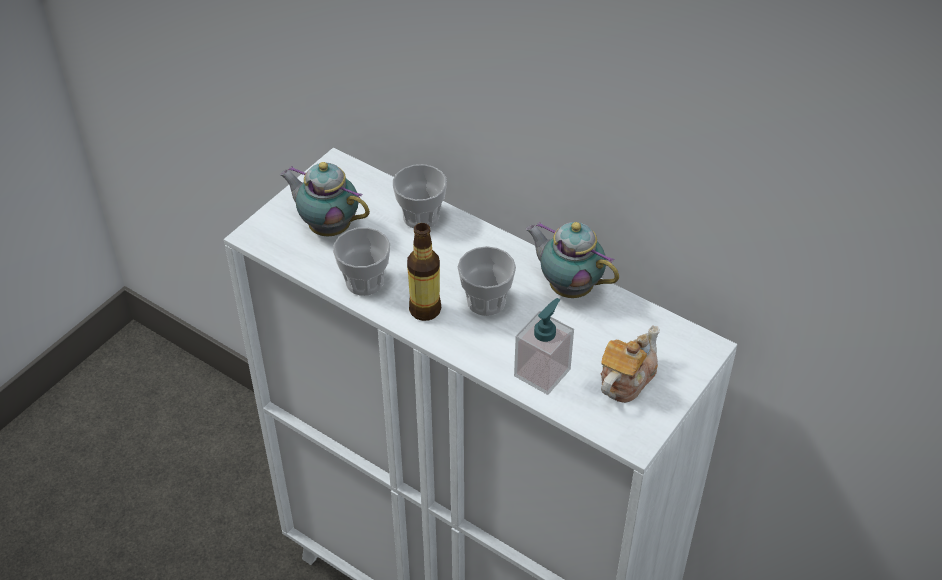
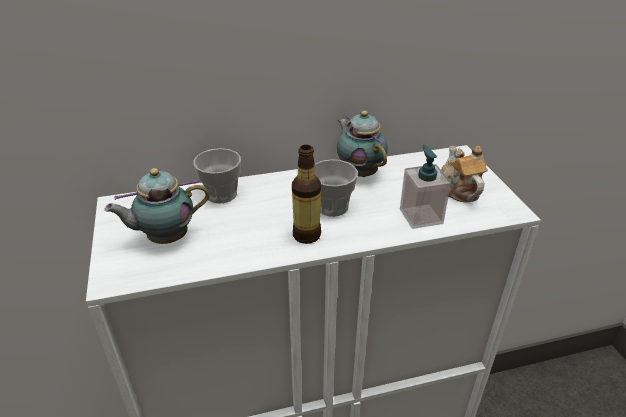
camera: 50 degrees left, 10 degrees down
(364, 282) = (243, 249): cup -> none
(568, 287) = (359, 172): teapot -> teapot turned 75 degrees clockwise

